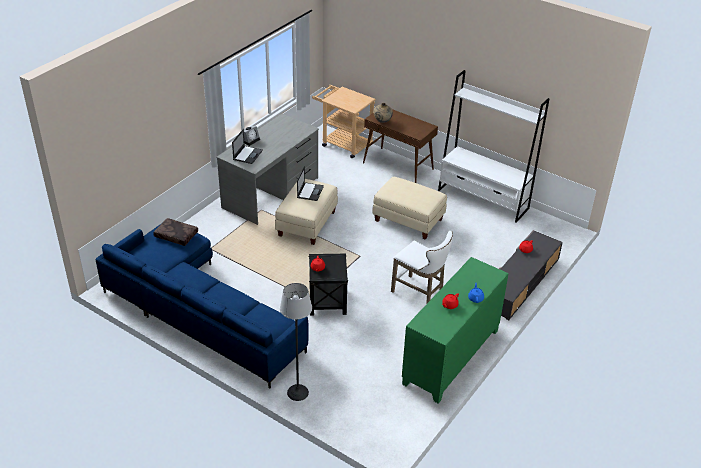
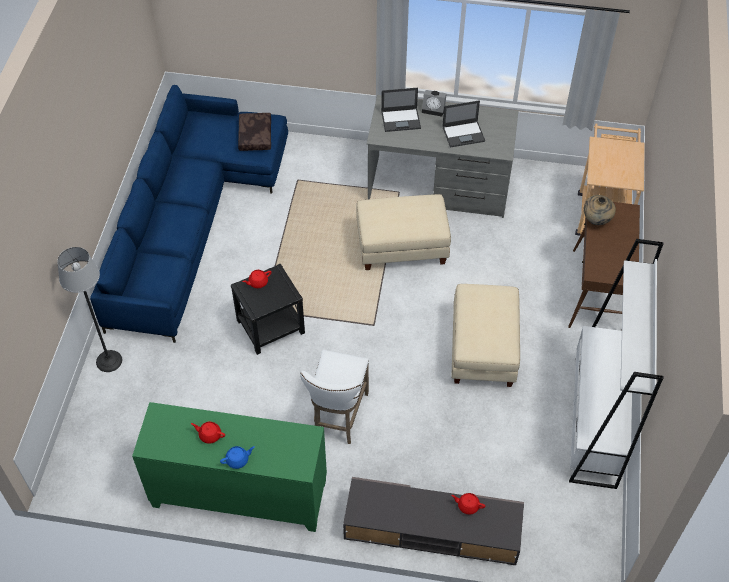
camera: 65 degrees right, 15 degrees up
(310, 191) = (413, 215): laptop -> laptop (464, 134)

